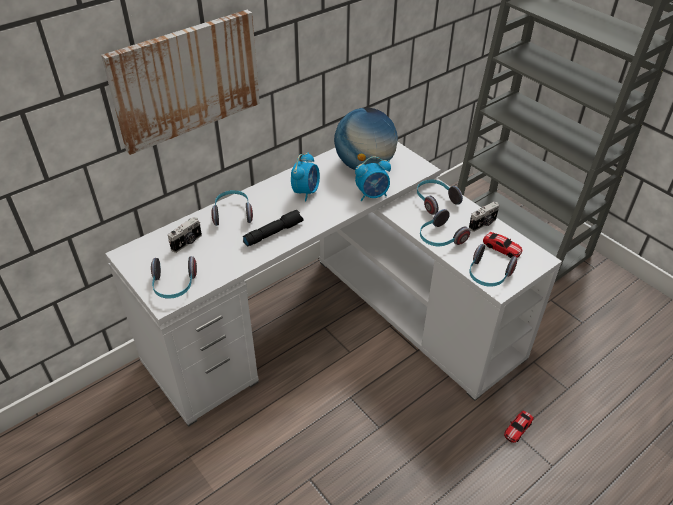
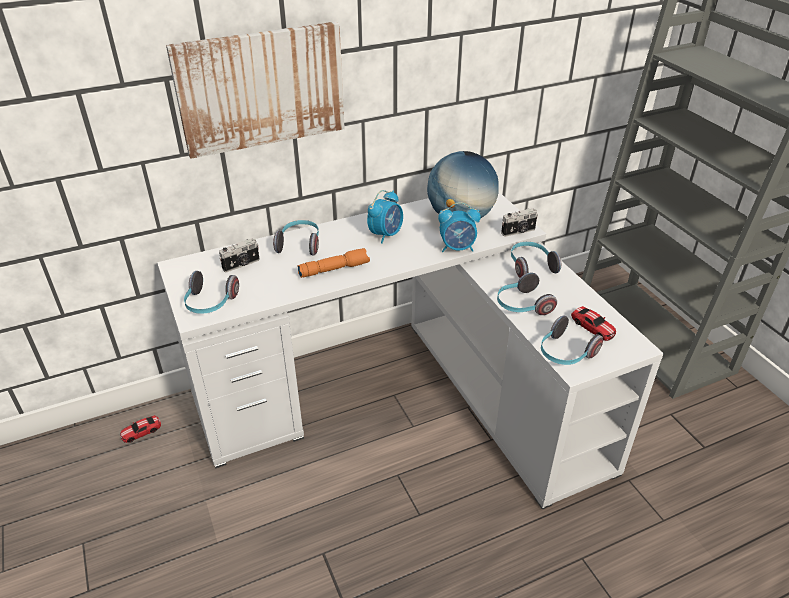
camera: 15 degrees right, 5 degrees down
(273, 232) = (334, 269): black flashlight -> orange flashlight
(483, 224) = (579, 298): camera -> camera (518, 232)
(518, 428) = (586, 553): toy car -> toy car (141, 431)

